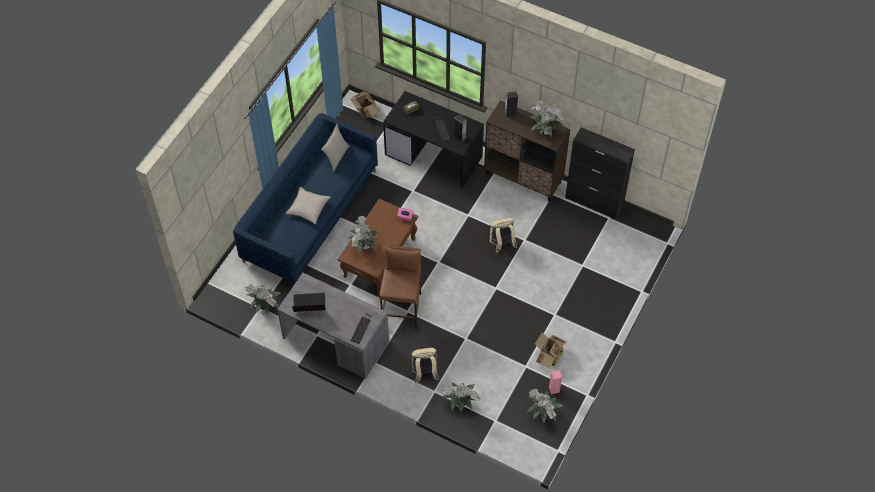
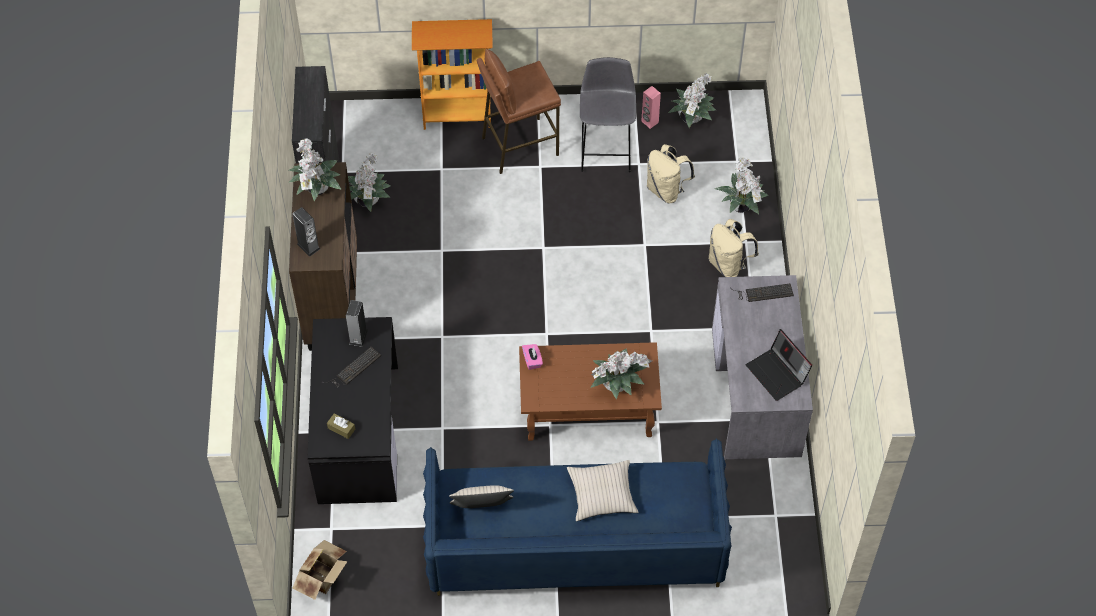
camera: 120 degrees left, 0 degrees up
(265, 307) = (769, 509): potted plant -> potted plant (368, 201)
(402, 309) = (652, 338): brown stool -> brown stool (519, 146)
(501, 244) = (467, 273): beige backpack -> beige backpack (666, 190)
(548, 356) = (606, 147): cardboard box -> grey stool
(619, 291) = (457, 115): none -> bookcase

